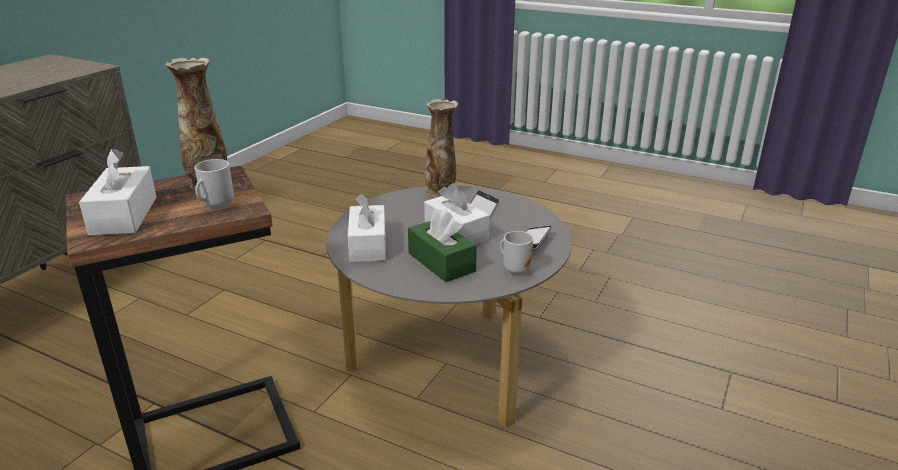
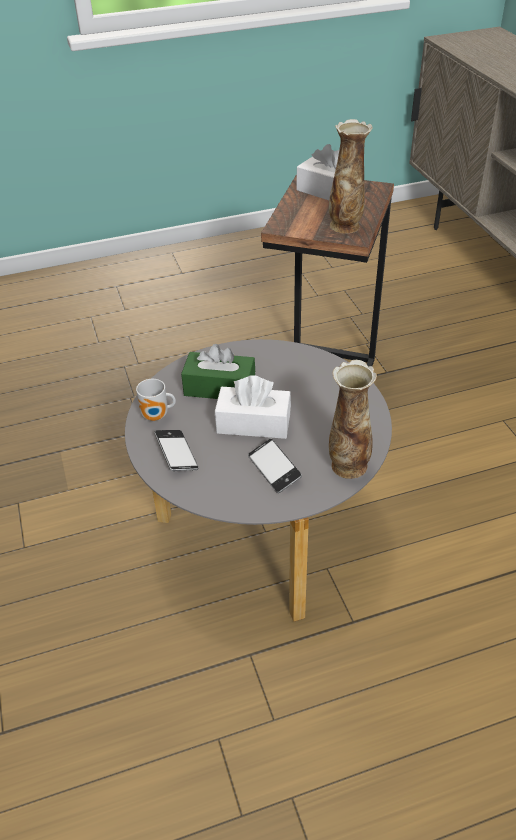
camera: 135 degrees right, 15 degrees up
(215, 206) = (300, 219): mug -> none
(368, 245) = (295, 367): white tissue box -> none

